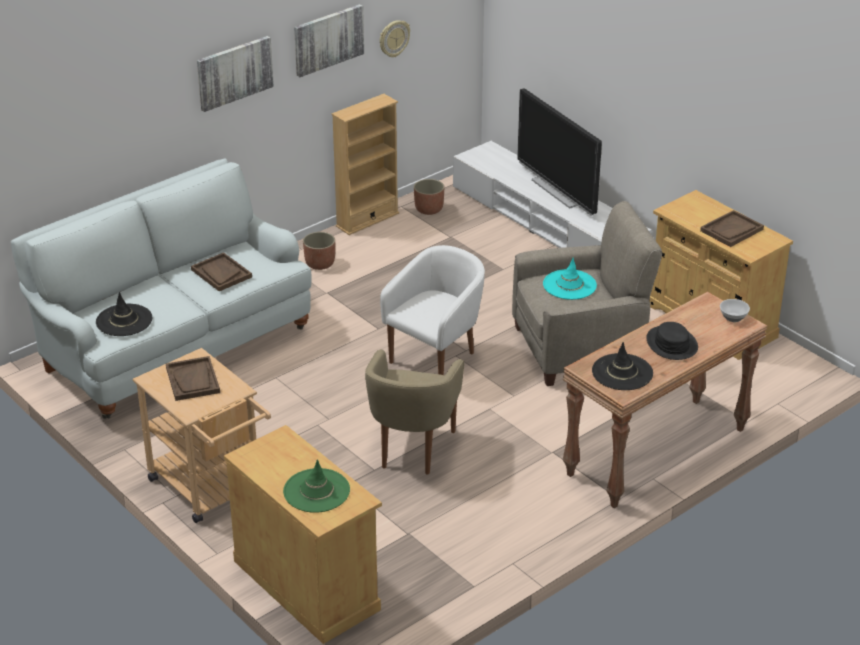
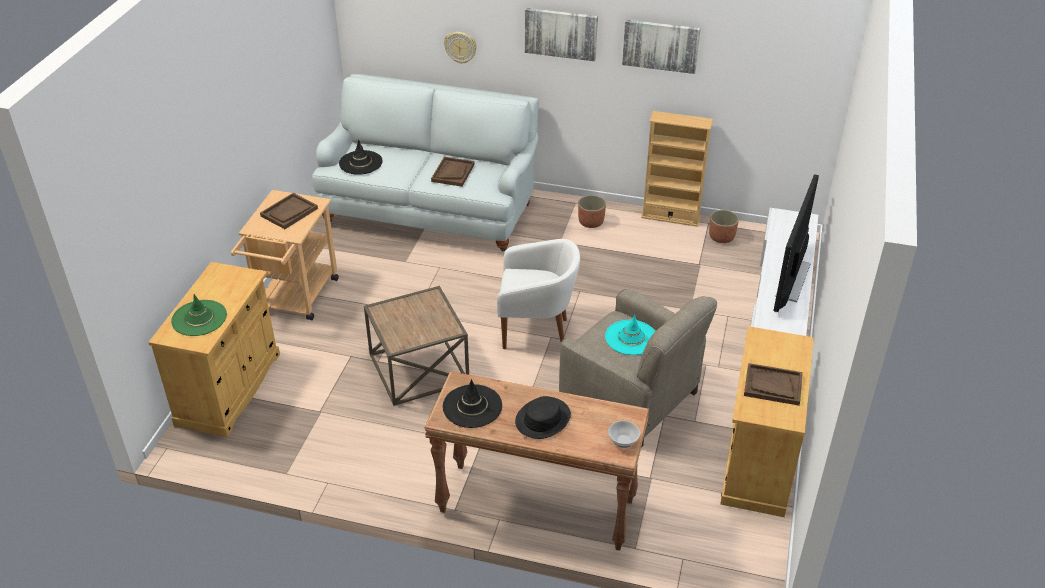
camera: 55 degrees right, 5 degrees up
(394, 38) = (734, 75): wall clock -> wall clock (460, 47)
(412, 449) = (418, 368): beige armchair -> brown side table

